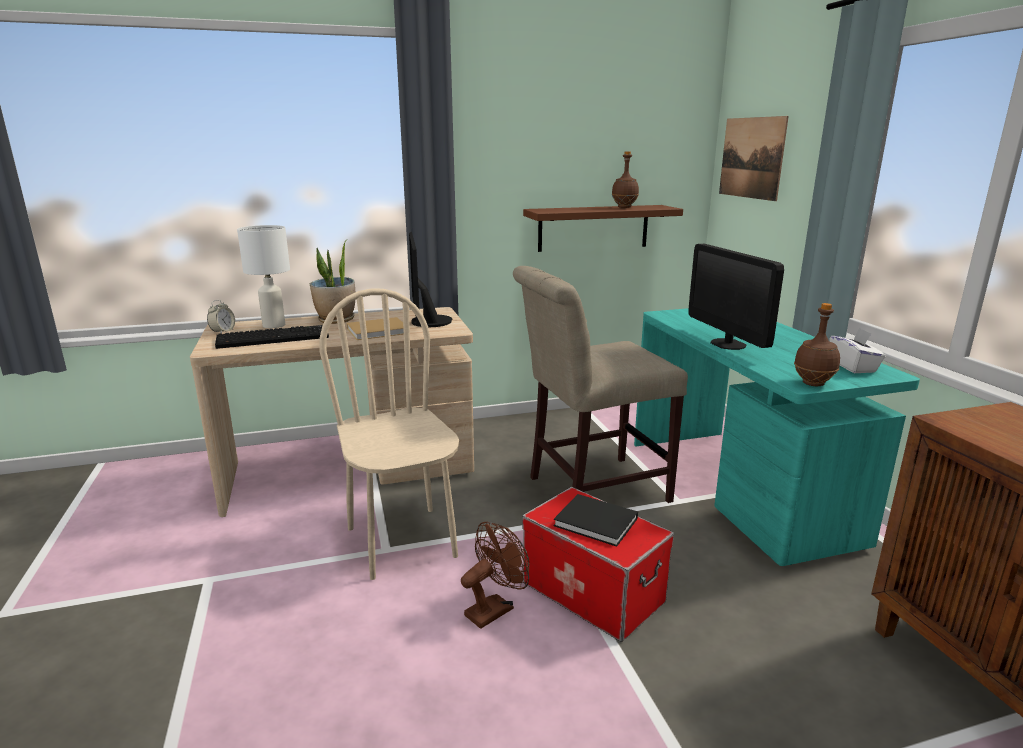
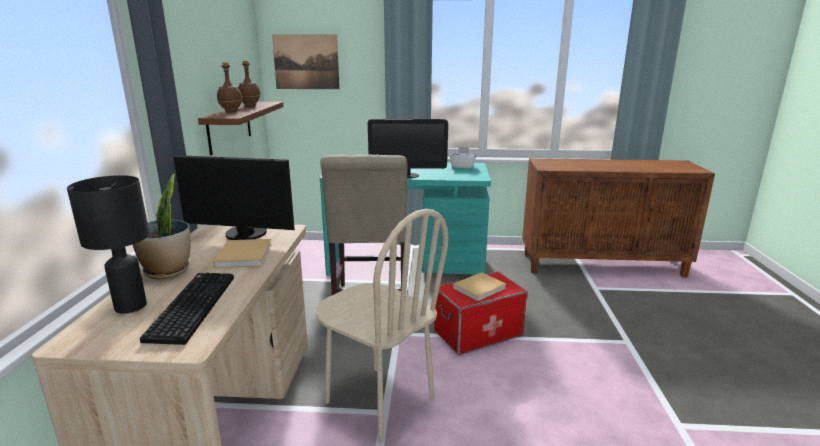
camera: 70 degrees left, 0 degrees up
(223, 332) = (104, 341): alarm clock -> none
(273, 325) = (131, 306): white table lamp -> black table lamp
(402, 542) = (379, 401): beige chair -> beige chair turned 135 degrees counterclockwise
(494, 608) = (479, 371): brown fan -> none
(598, 523) = (480, 287): black book -> beige book
(812, 383) = (479, 176): brown bottle -> brown bottle (230, 111)

